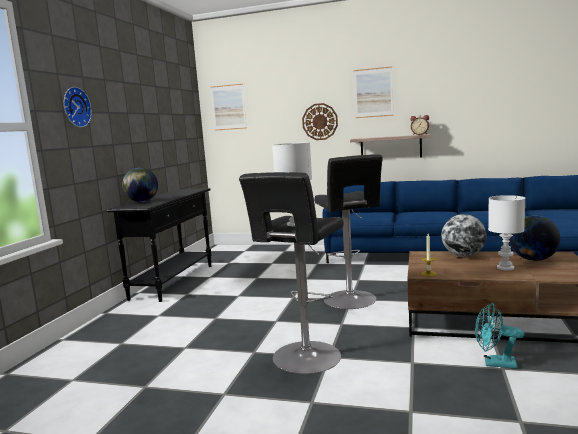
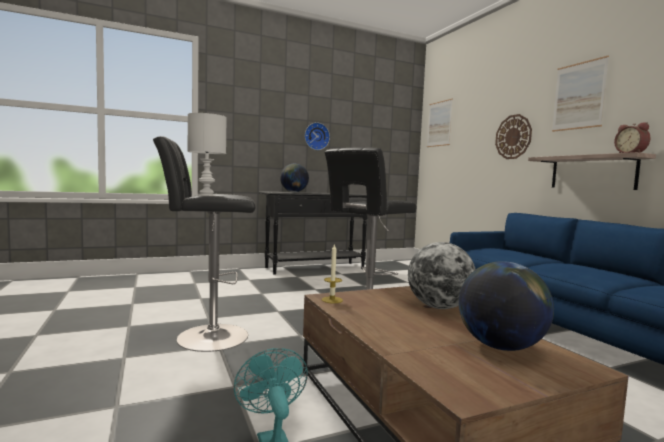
camera: 50 degrees right, 5 degrees down
(75, 107) = (245, 110): wall clock -> wall clock (316, 136)
(506, 268) = (420, 333): white table lamp -> none

